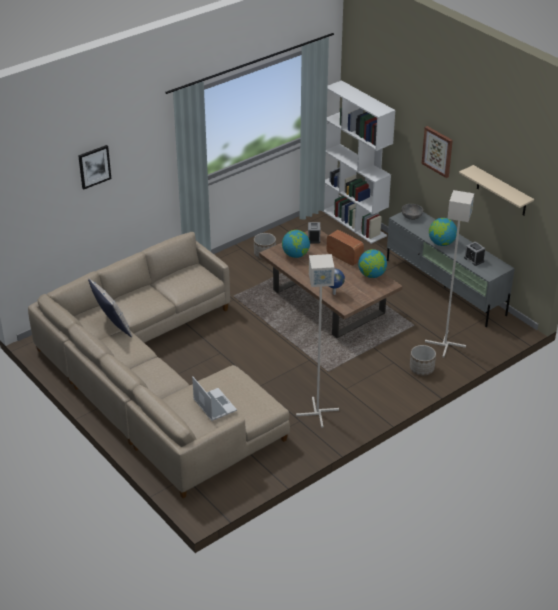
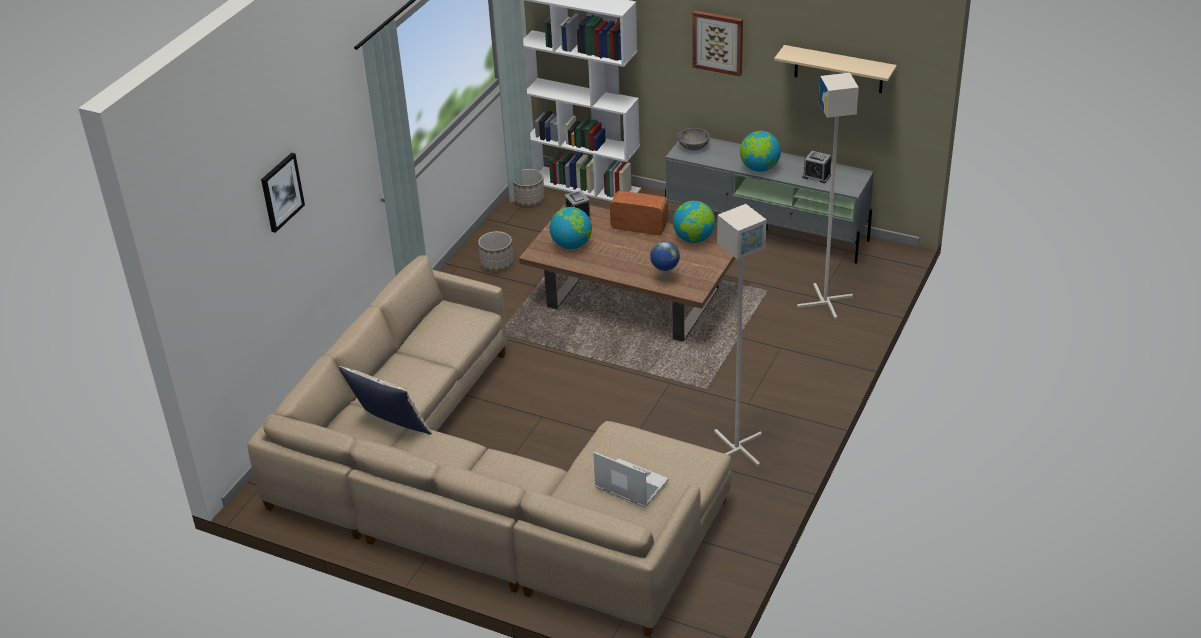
camera: 25 degrees left, 0 degrees up
(421, 369) = (822, 343): planter -> planter (529, 199)

